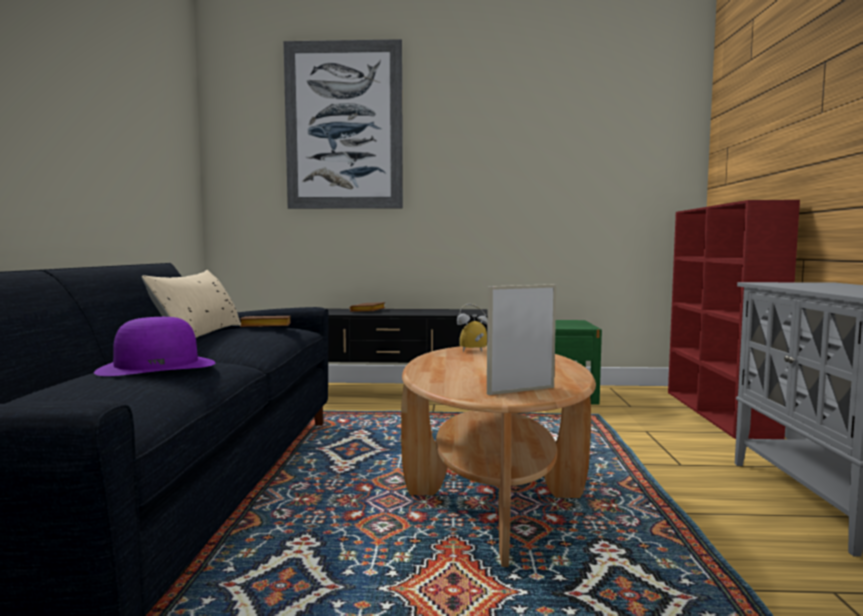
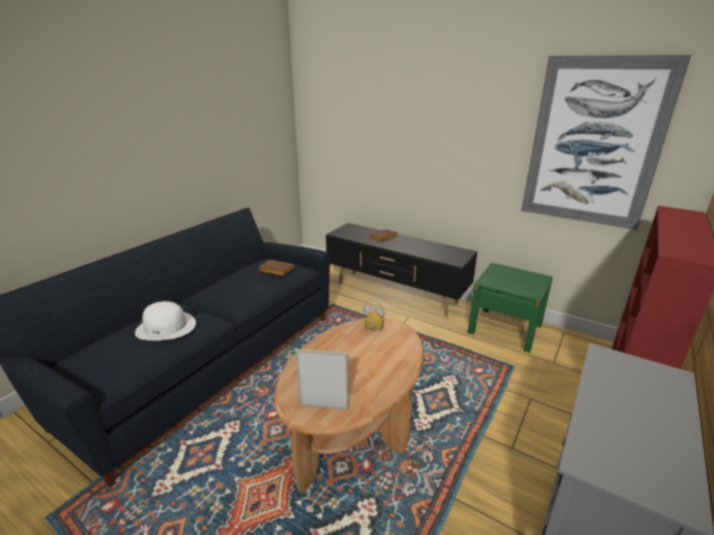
camera: 30 degrees right, 20 degrees up
(157, 366) = (166, 327): purple hat -> white hat
(199, 334) = (238, 272): beige pillow -> none
(344, 126) = (381, 92): picture -> picture (594, 143)

